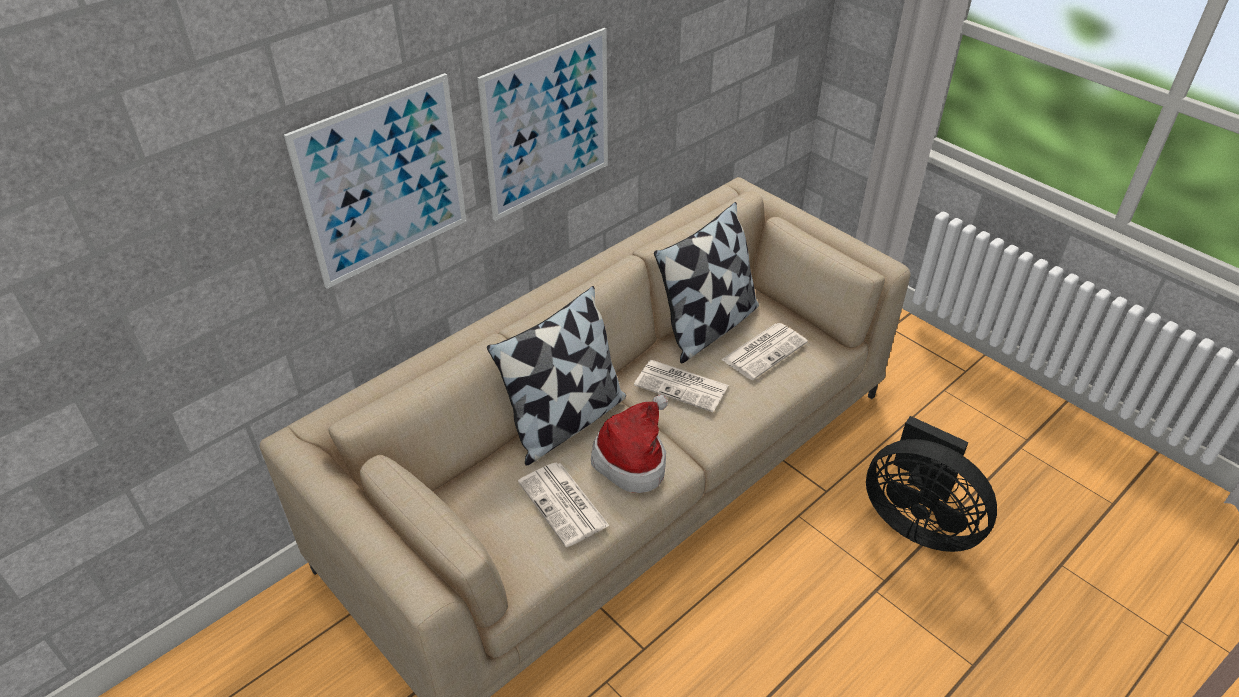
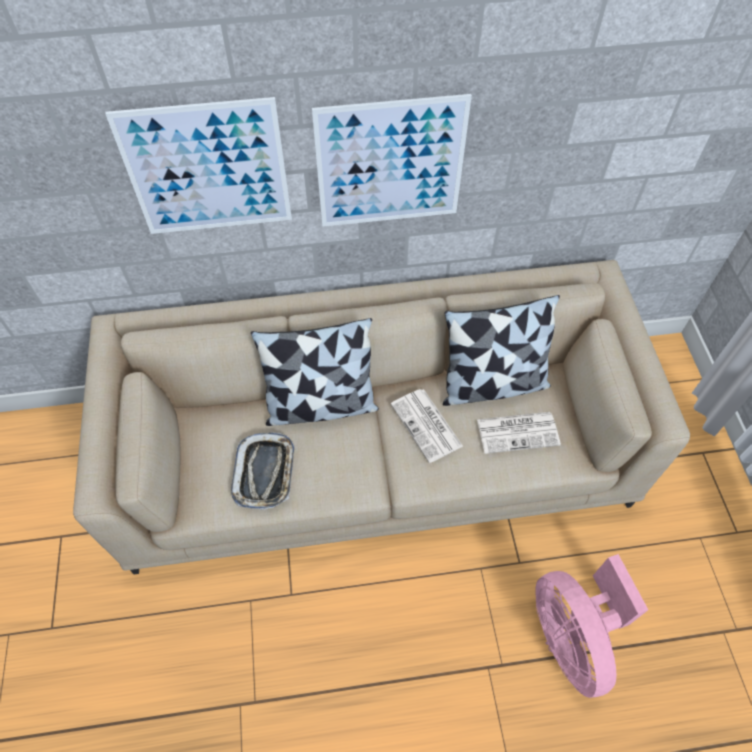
camera: 35 degrees right, 15 degrees up
(564, 504) = (265, 473): newspaper -> tray
(633, 458) = (340, 466): hat -> none
(917, 522) = (571, 636): black fan -> pink fan

